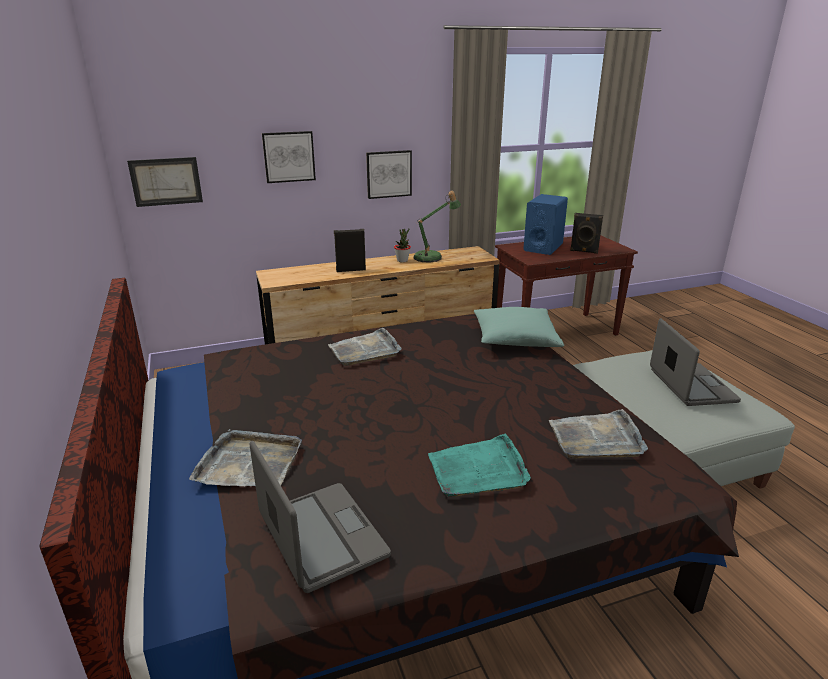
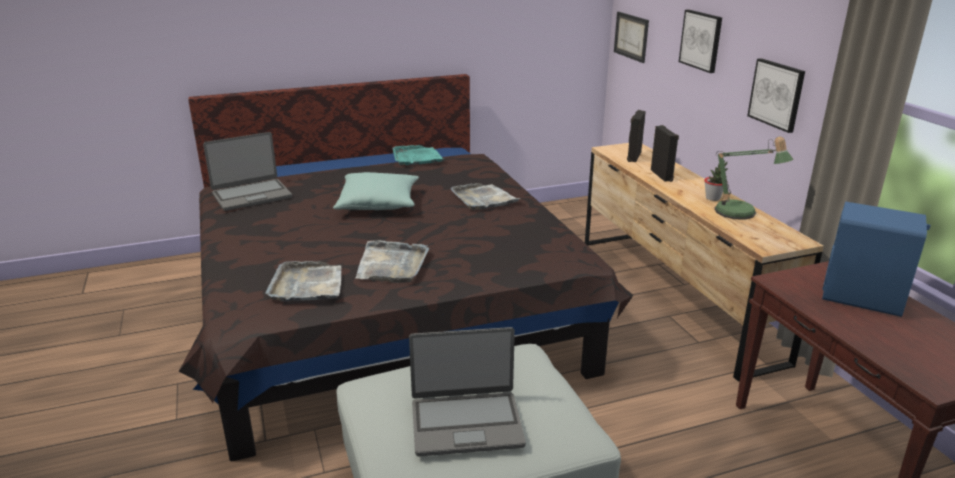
camera: 90 degrees right, 0 degrees up
(249, 463) = (329, 175): grey tray -> grey tray (392, 264)
(478, 470) = (288, 236): turquoise tray -> turquoise tray (417, 157)
(515, 339) = (515, 266): turquoise pillow -> turquoise pillow (378, 204)
(584, 251) = (873, 335): black speaker -> black speaker (633, 157)

